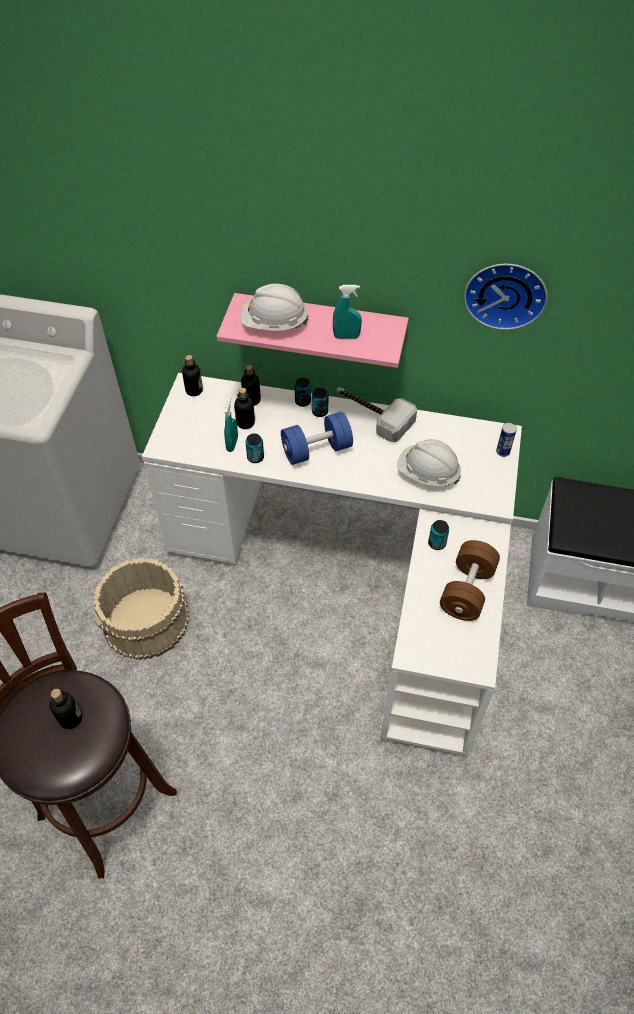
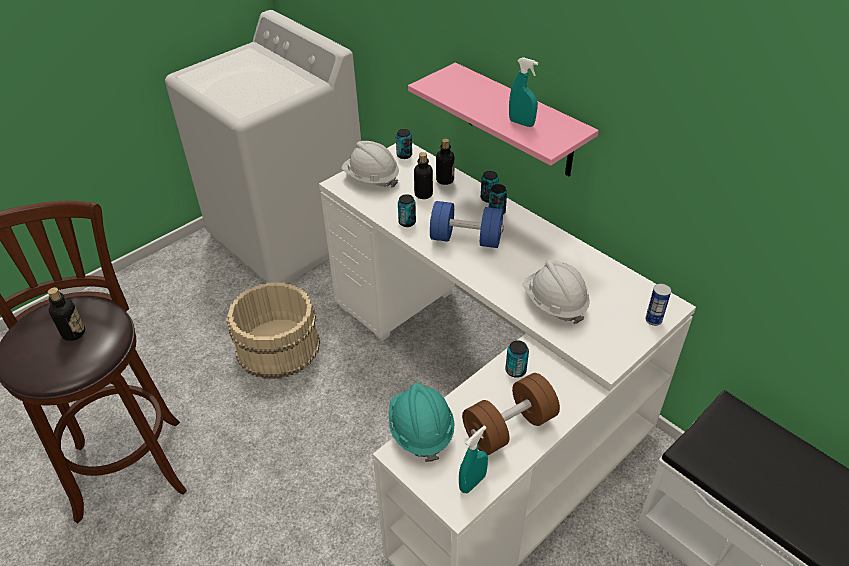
camera: 35 degrees right, 10 degrees down
(194, 390) = (404, 155): bottle -> can
(232, 444) = (397, 204): turquoise spray bottle -> turquoise spray bottle (472, 483)
(274, 324) = (465, 93): white hard hat -> white hard hat (371, 178)
(371, 414) = (543, 233): hammer -> none
(410, 629) = (420, 430): none -> turquoise hard hat
(505, 293) = (698, 122): wall clock -> none

